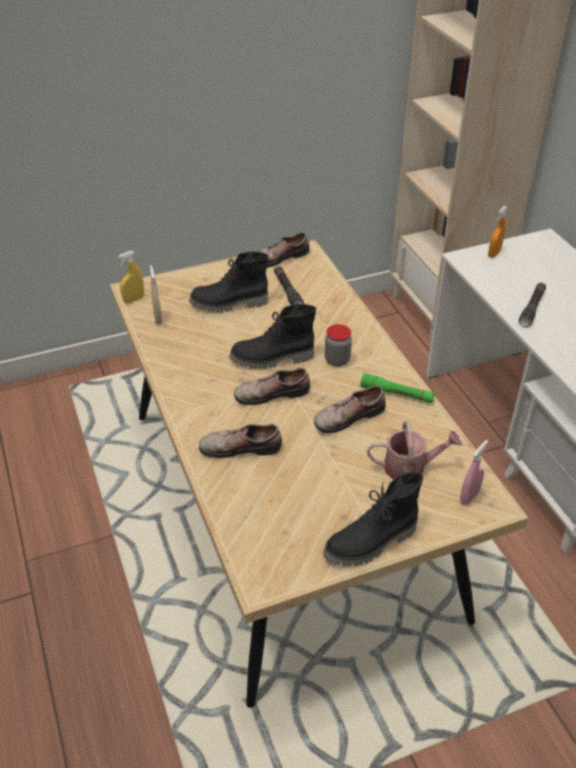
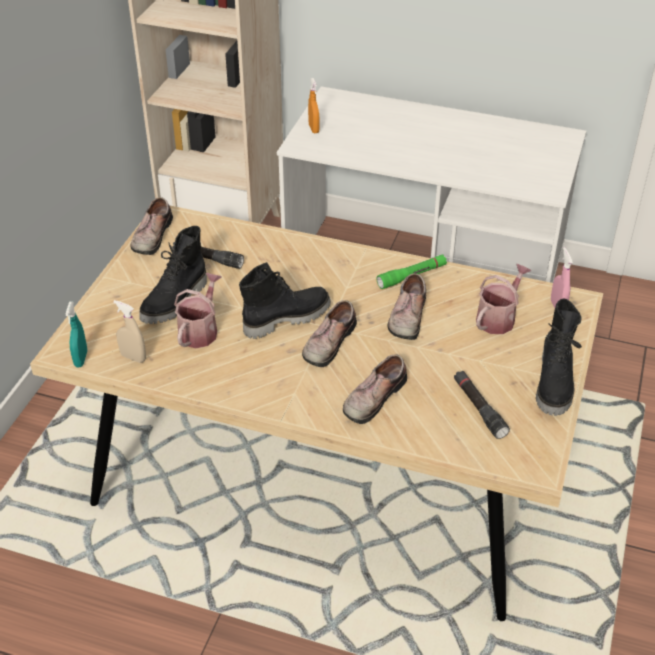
camera: 50 degrees left, 0 degrees up
(134, 300) = (81, 359): yellow spray bottle -> turquoise spray bottle
(215, 330) = (200, 330): none -> watering can
(272, 359) = (286, 318): black boot -> black boot turned 150 degrees counterclockwise
(337, 360) = (333, 283): jar -> none
(532, 308) = (400, 154): black flashlight -> black flashlight (479, 408)

